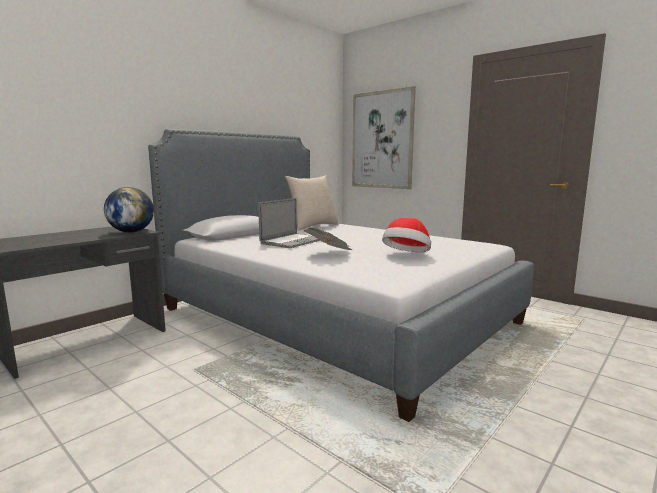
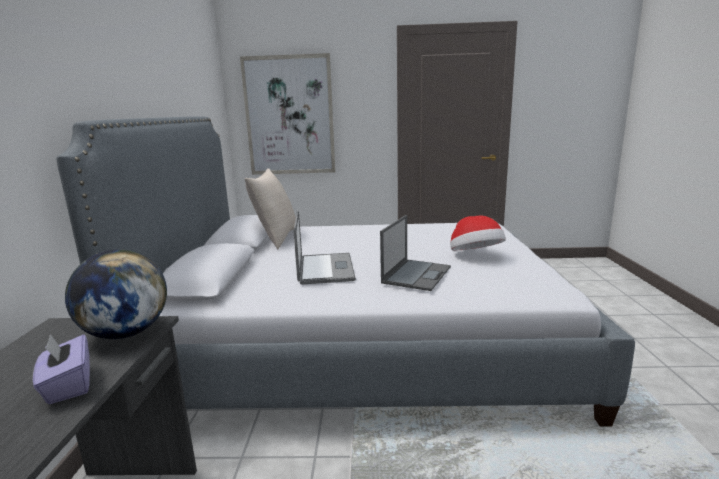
camera: 40 degrees left, 5 degrees up
(82, 238) = (68, 385): none -> purple tissue box
(329, 252) = (416, 274): newspaper -> laptop

